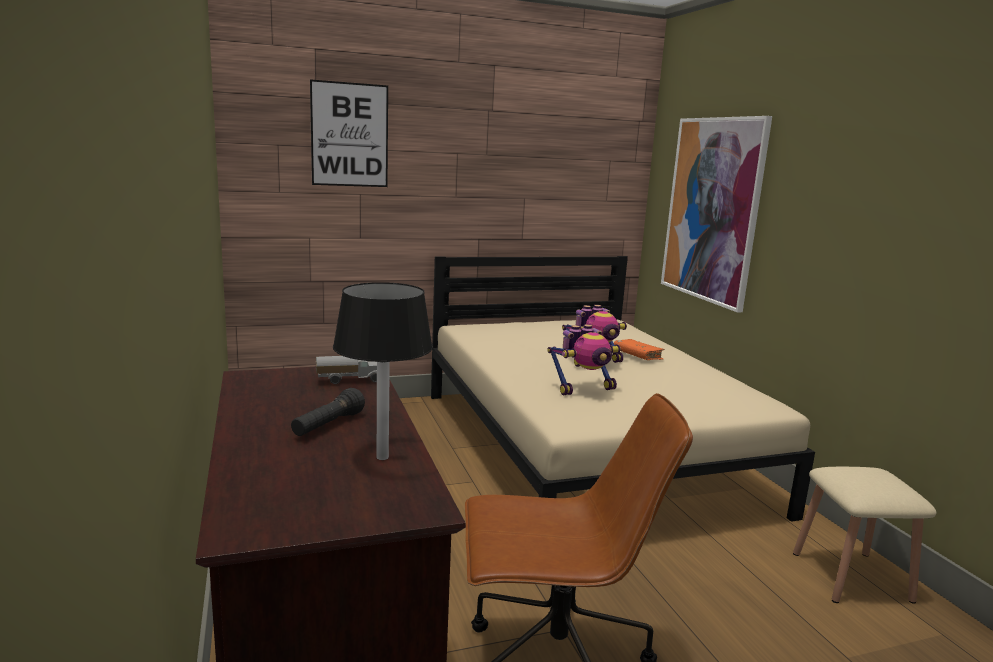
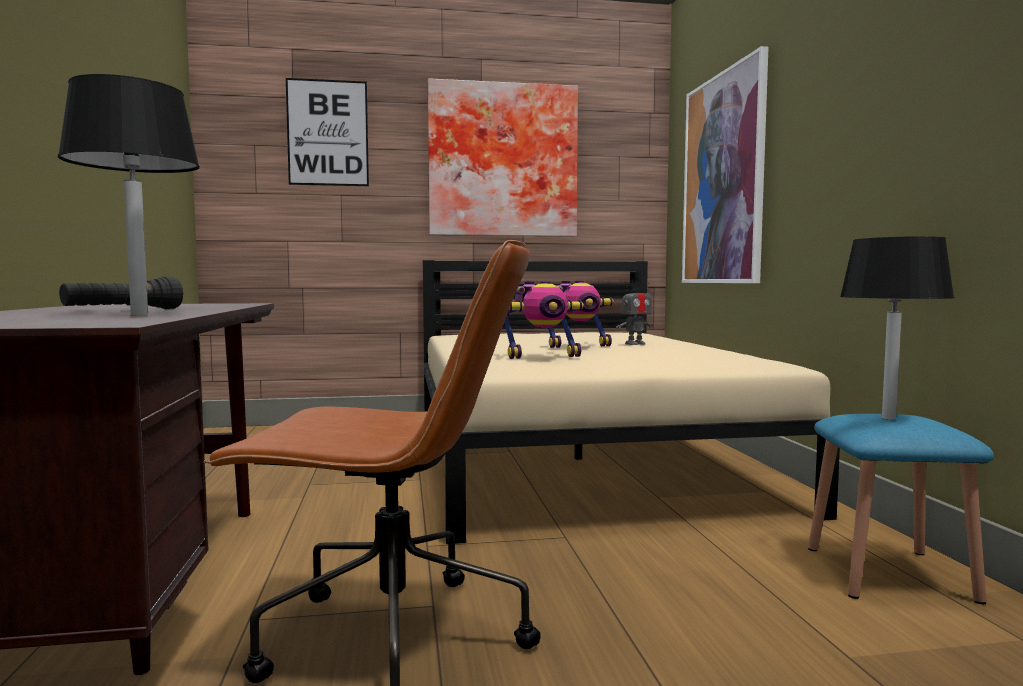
camera: 10 degrees right, 10 degrees down
(349, 380) = (214, 304): toy truck -> none
(509, 164) = (502, 161): none -> picture
(637, 356) = (635, 344): orange book -> toy robot
(851, 576) = (888, 573): beige stool -> blue stool
(866, 478) = (888, 418): none -> black table lamp

